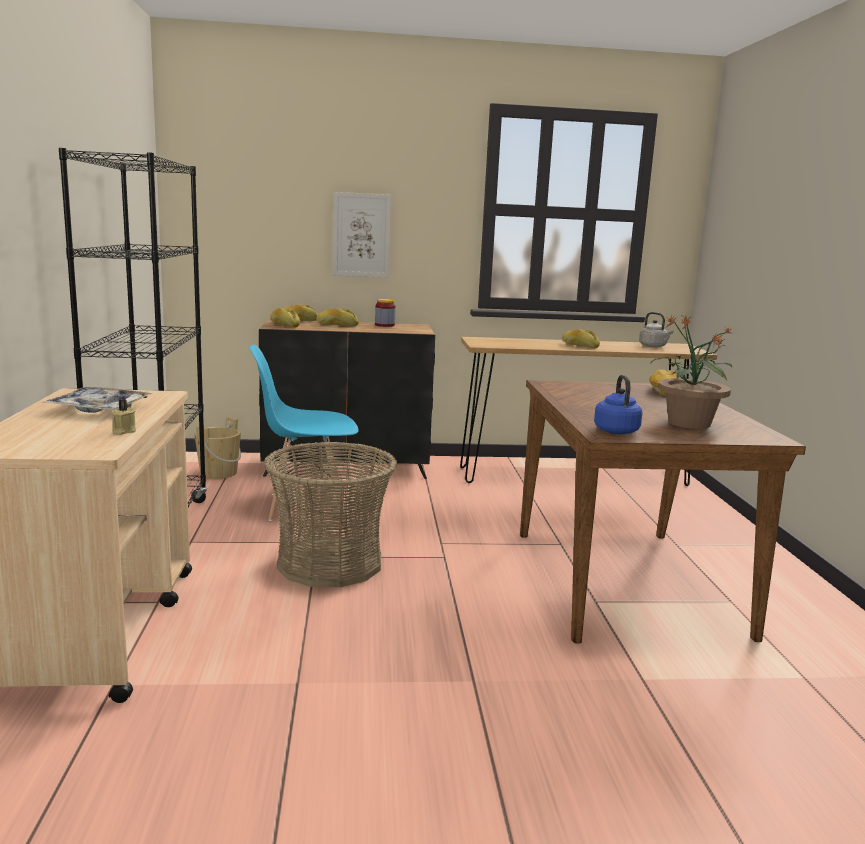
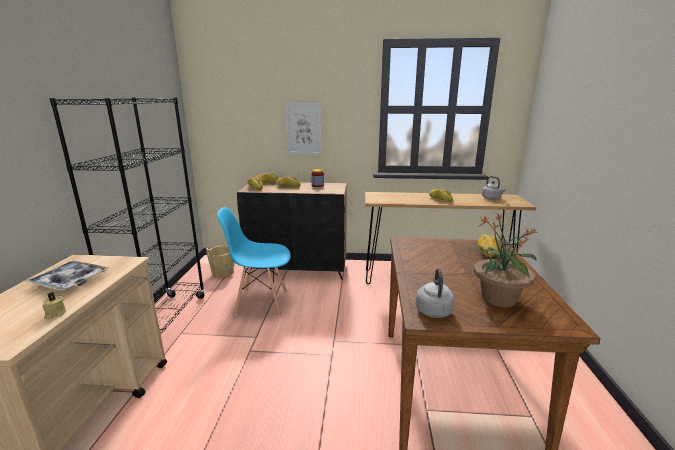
camera: 10 degrees right, 5 degrees up
(329, 563) = (256, 358): basket -> none
(615, 430) = (433, 310): blue kettle -> grey kettle

